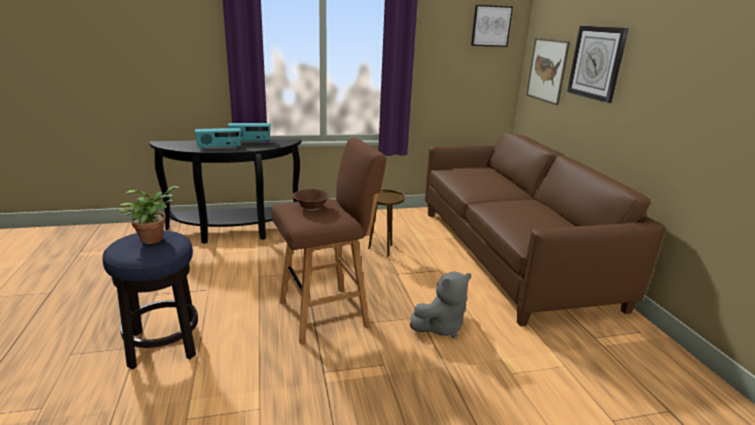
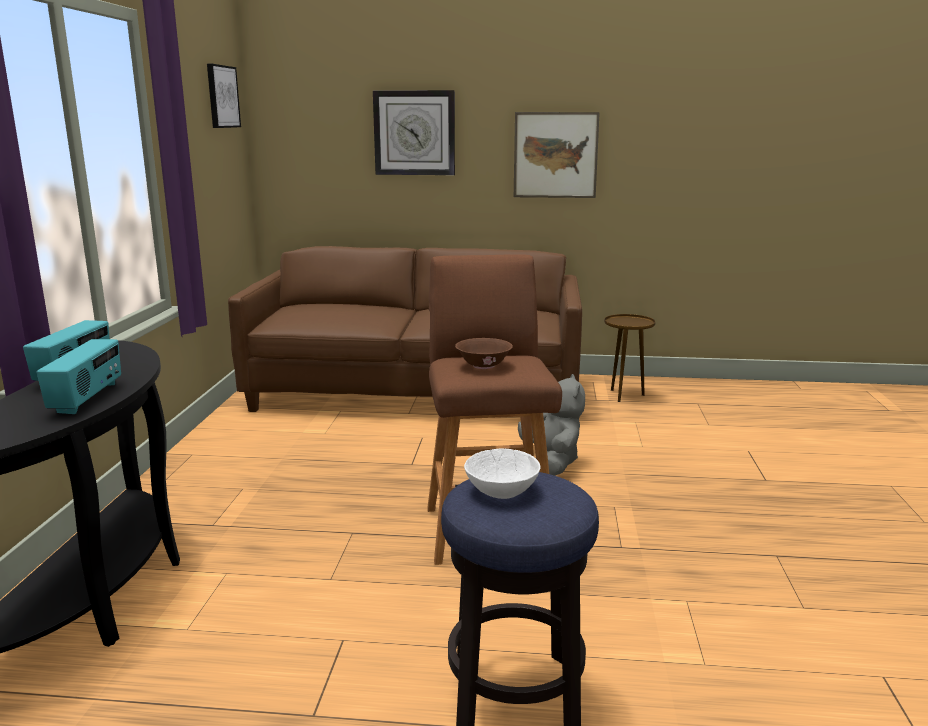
camera: 70 degrees left, 5 degrees down
(154, 238) = (503, 490): potted plant -> white bowl
(382, 250) = (331, 461): brown side table -> brown side table (624, 395)
(547, 70) = (316, 153): picture -> picture (555, 155)

